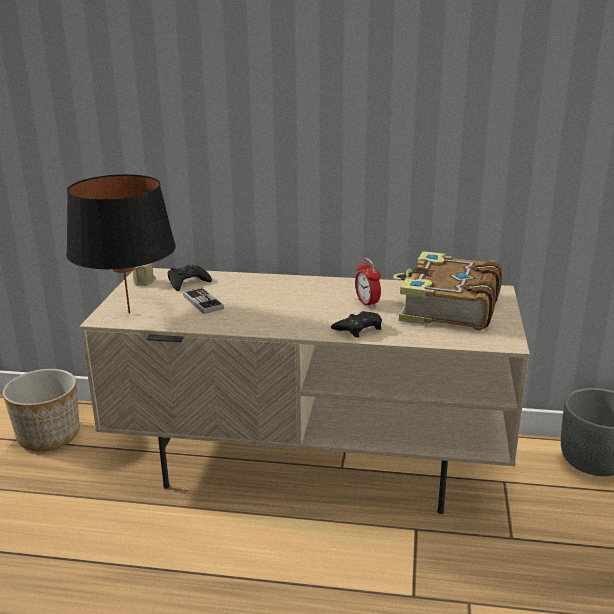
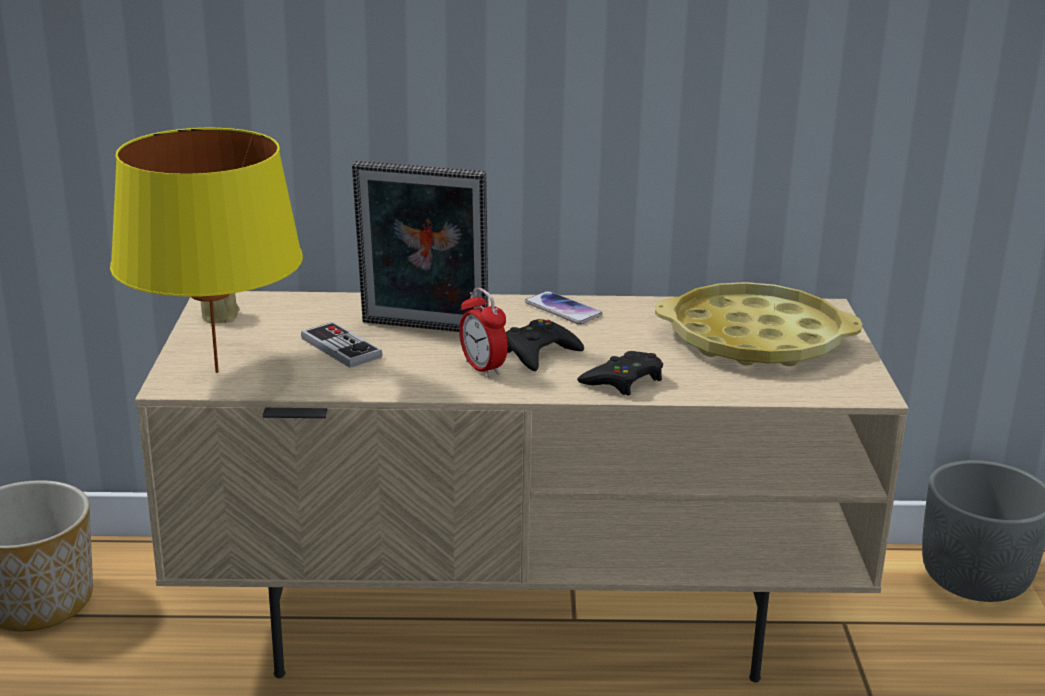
camera: 10 degrees left, 0 degrees up
(129, 312) = (216, 371): black table lamp -> yellow table lamp
(187, 282) = (299, 313): black game controller -> black game controller (539, 353)
(253, 294) = (423, 329): none -> picture frame
(338, 285) = (563, 309): none -> phone
(367, 303) = (622, 338): alarm clock -> alarm clock (483, 368)
(447, 308) = (755, 339): book -> yellow tray

